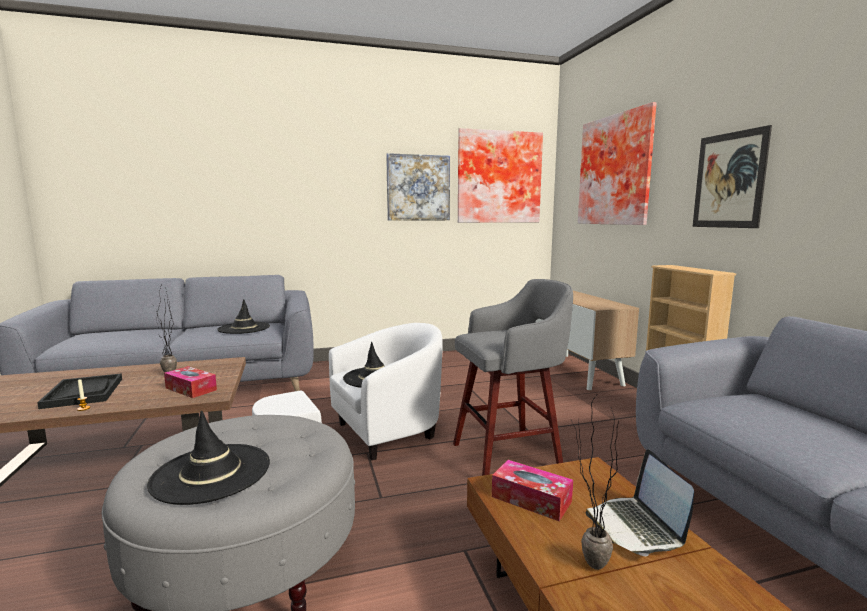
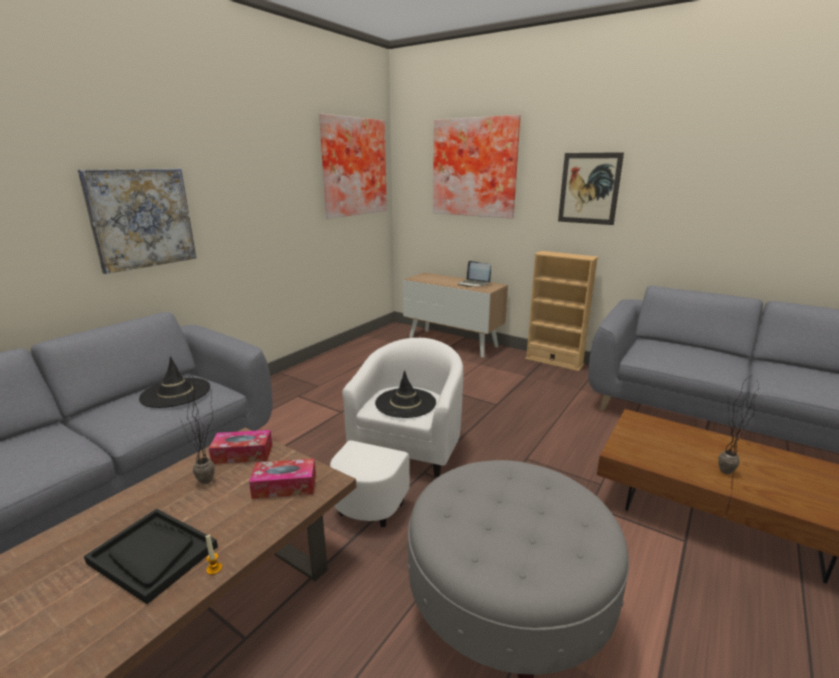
camera: 40 degrees left, 10 degrees up
(211, 473) = (537, 539): black hat -> none
(418, 188) = (287, 182): picture -> picture (142, 218)
(509, 456) = (516, 429): grey stool -> none
(531, 499) = (647, 451): tissue box -> tissue box (242, 454)
(636, 527) = (703, 442): laptop -> laptop (473, 284)

